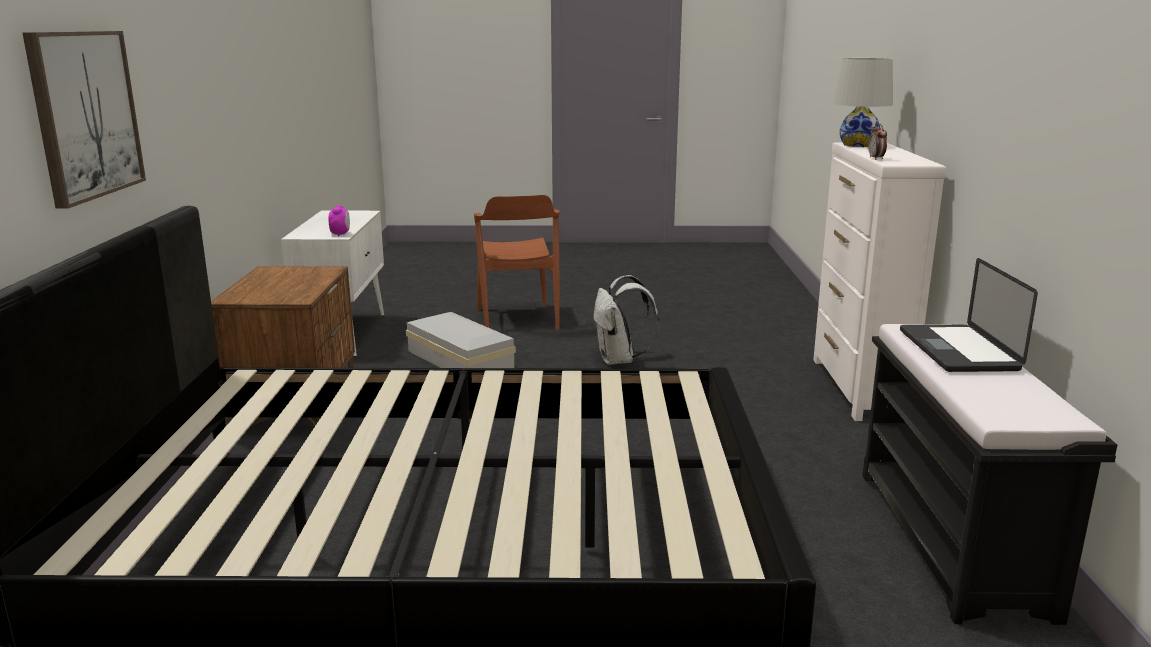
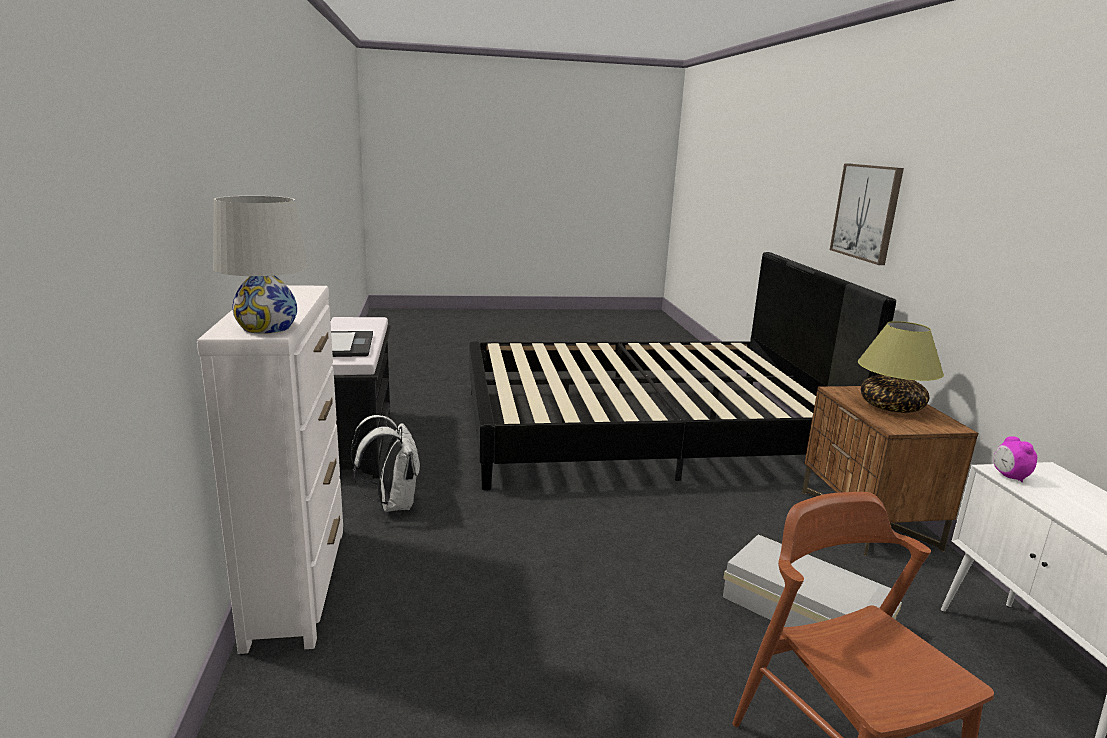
camera: 170 degrees right, 0 degrees up
(281, 283) = (892, 407): none -> table lamp
(619, 360) = (597, 626): white backpack -> white backpack (392, 504)
(876, 158) = (310, 295): alarm clock -> none

